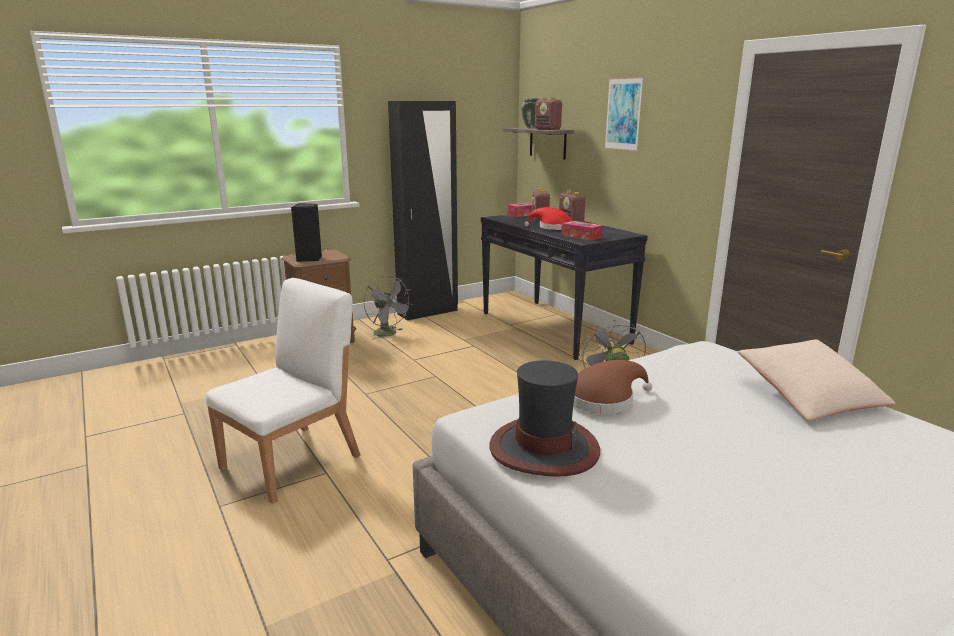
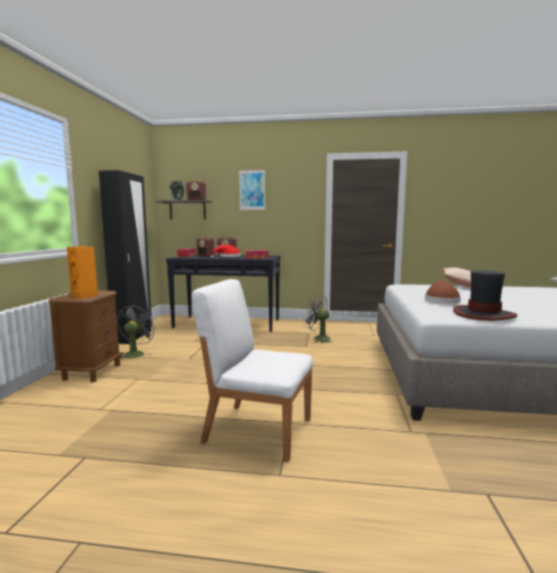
camera: 50 degrees left, 10 degrees down
(293, 461) = (257, 430): white chair -> white chair turned 60 degrees counterclockwise
(309, 259) = (85, 296): black speaker -> orange speaker
(389, 334) = (135, 353): grey fan -> grey fan turned 75 degrees counterclockwise

